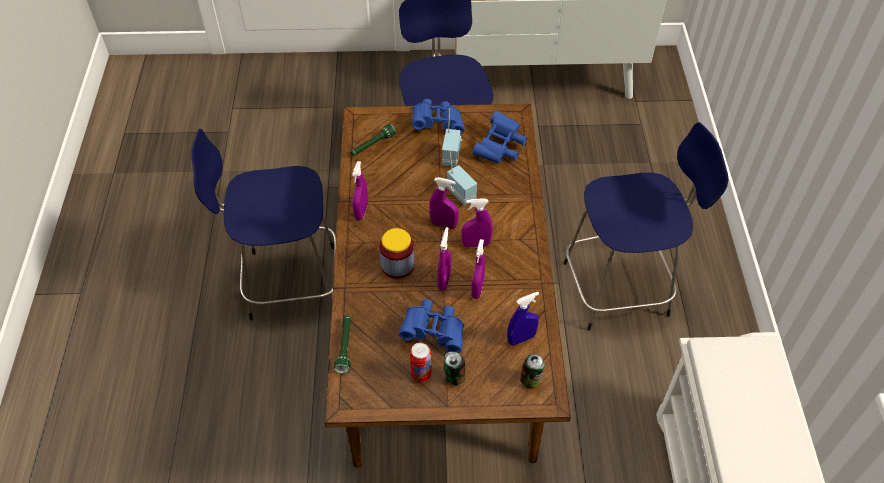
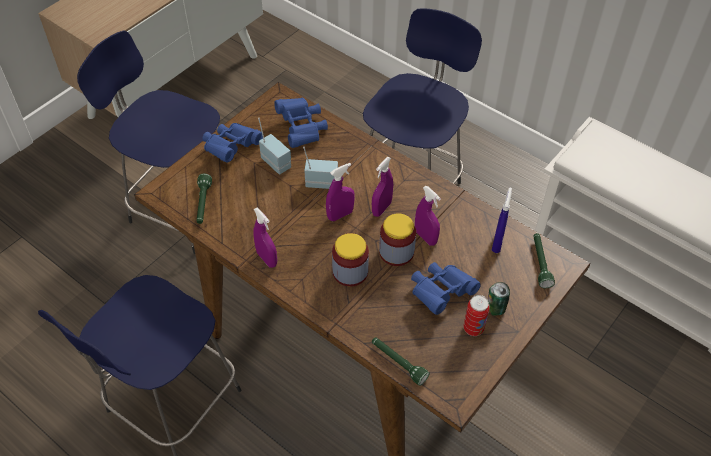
camera: 50 degrees left, 0 degrees up
(444, 280) = (396, 252): purple spray bottle -> jar
(531, 380) = (540, 263): can -> green flashlight

